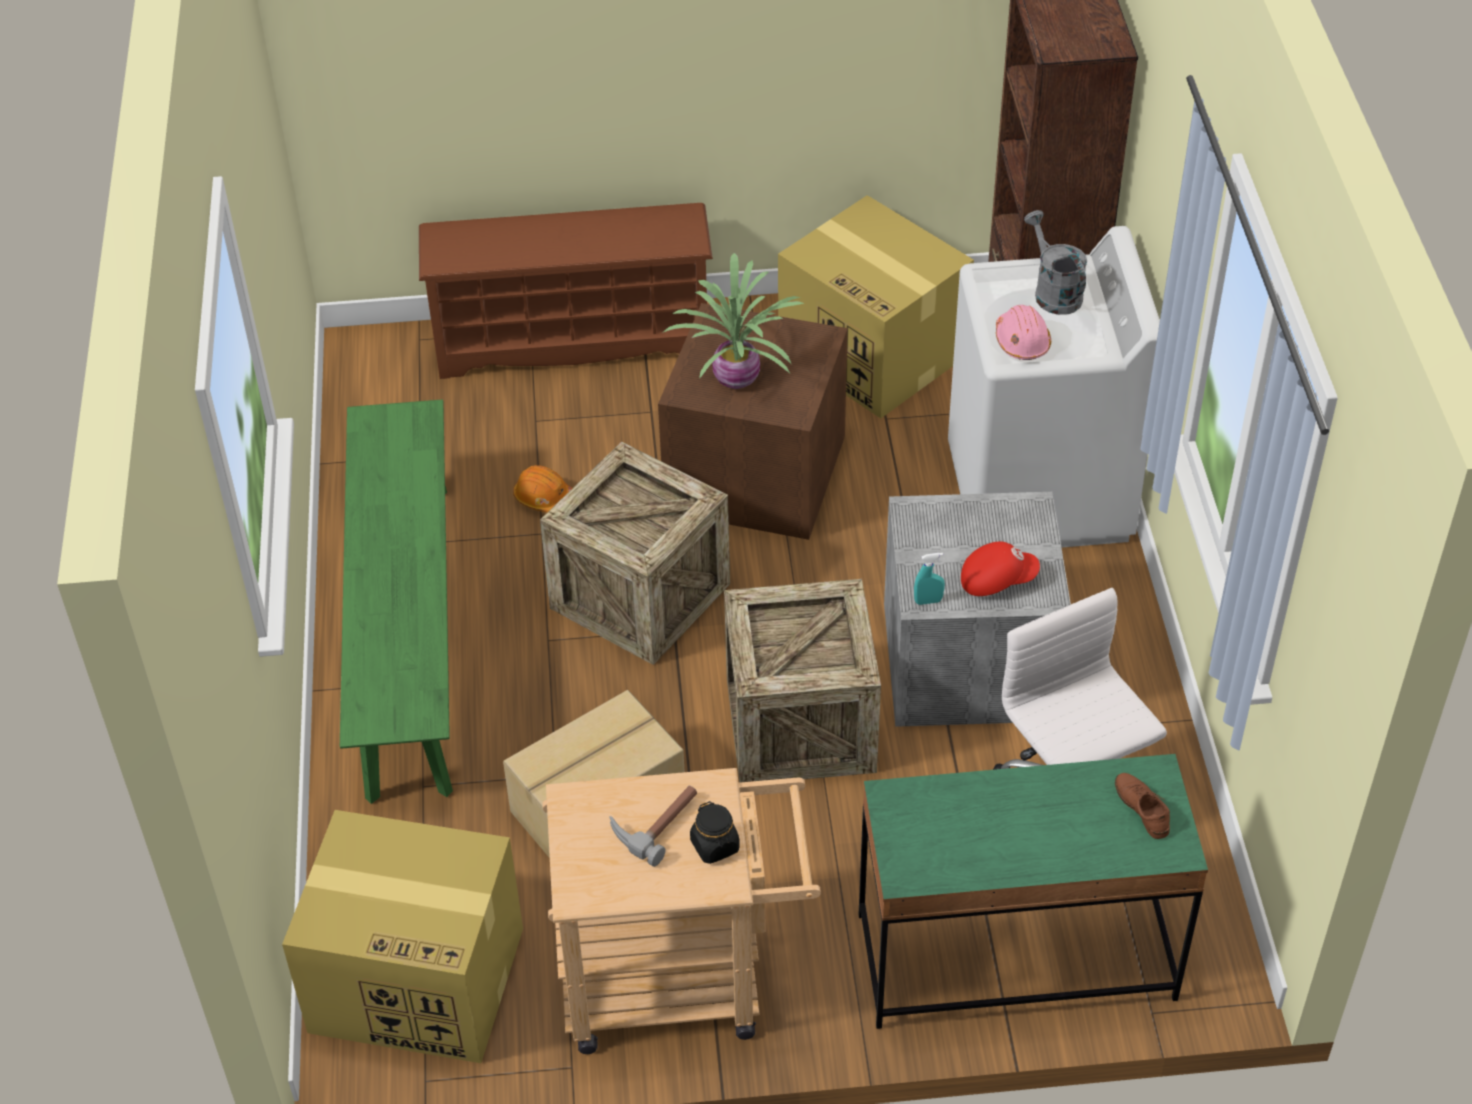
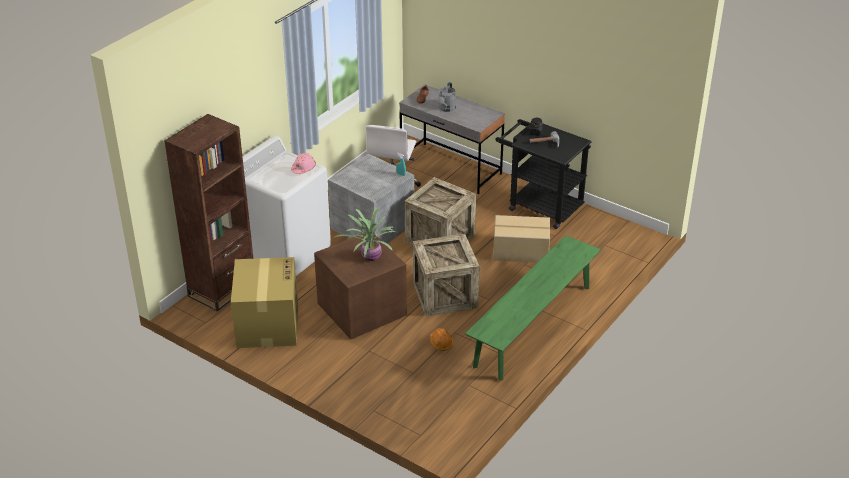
camera: 140 degrees left, 10 degrees down
(420, 979) = (611, 240): cardboard box -> none
(574, 340) = (362, 395): brown shoe rack -> none
(681, 979) = (539, 206): beige cart -> black cart
(997, 579) = (375, 169): red cap -> none
(1014, 957) = (450, 168): green desk -> grey desk
(1053, 292) = (271, 175): grey watering can -> grey watering can (446, 109)

